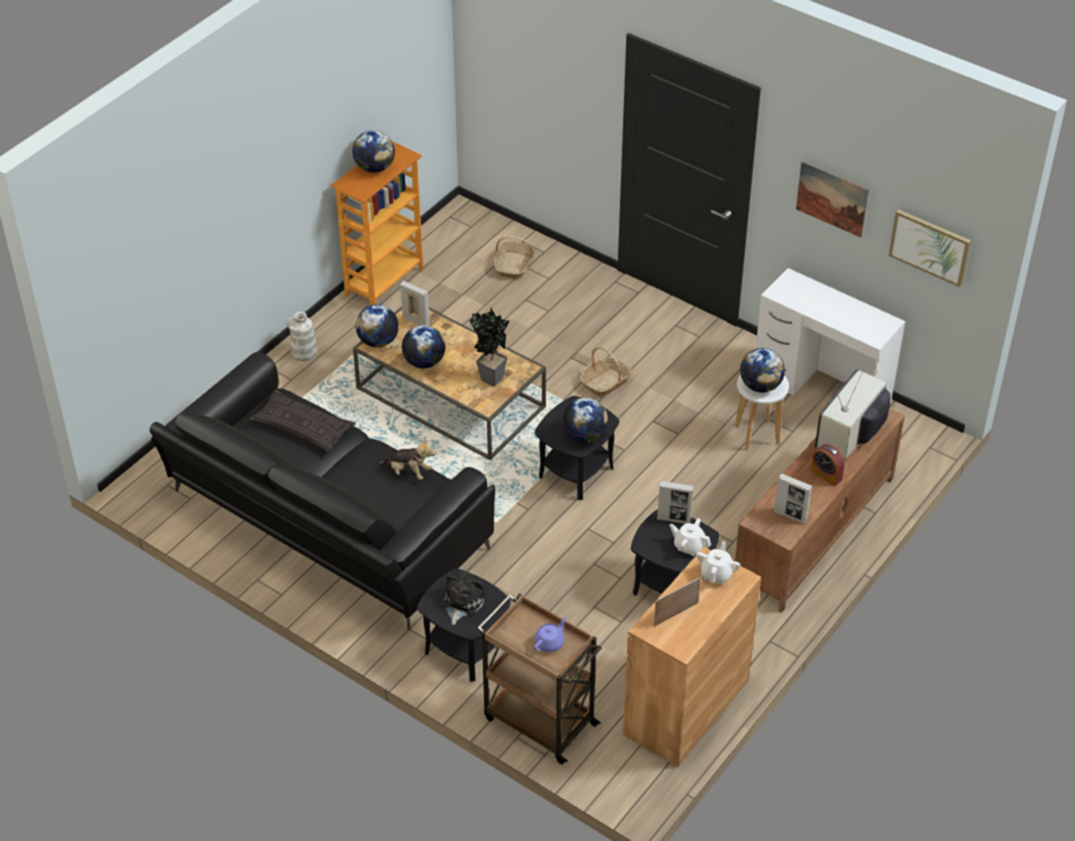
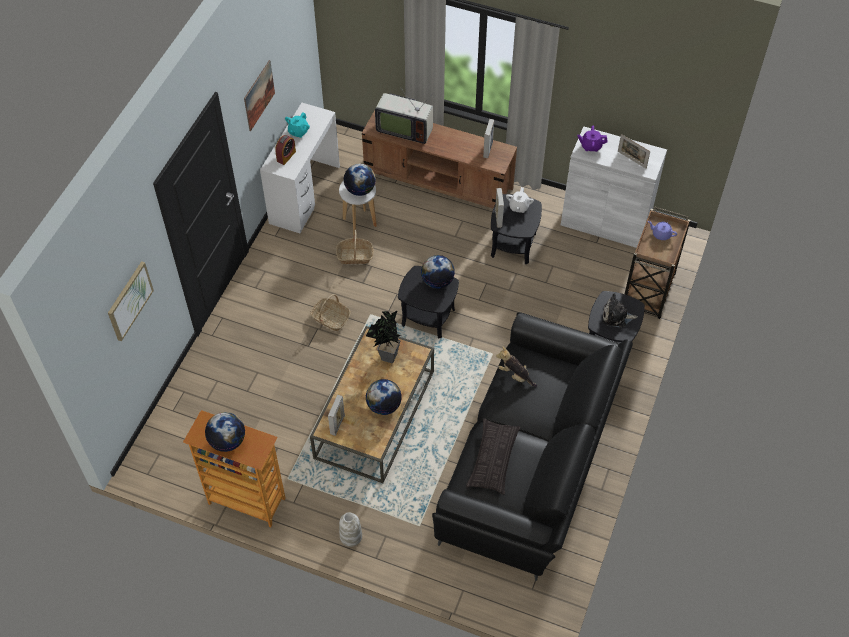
camera: 105 degrees left, 10 degrees up
(378, 341) = (369, 445): globe -> none
(408, 472) = (515, 375): plush toy -> plush toy turned 60 degrees counterclockwise
(513, 265) = (206, 409): basket -> basket (355, 256)
(686, 707) = (605, 222): brown cabinet -> white cabinet
(716, 574) = (591, 146): white teapot -> purple teapot
(826, 475) = (445, 137): alarm clock -> alarm clock (286, 156)
(848, 310) = (298, 132): none -> turquoise teapot
(930, 247) = (294, 45): picture -> picture (129, 300)

